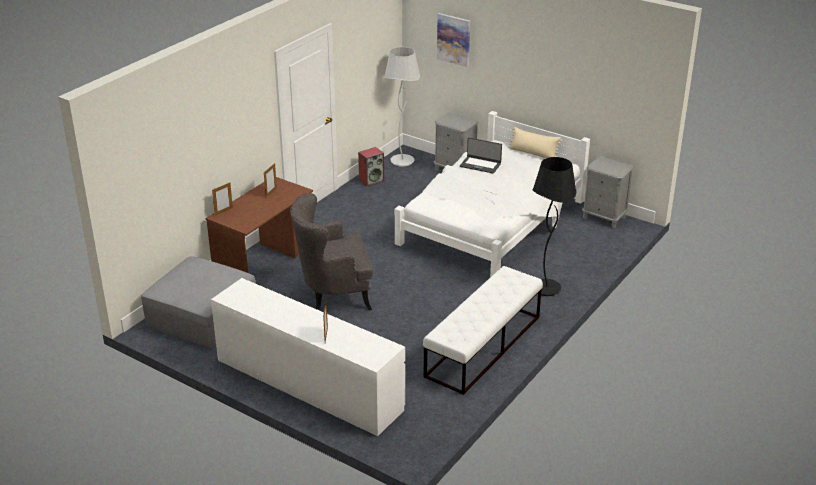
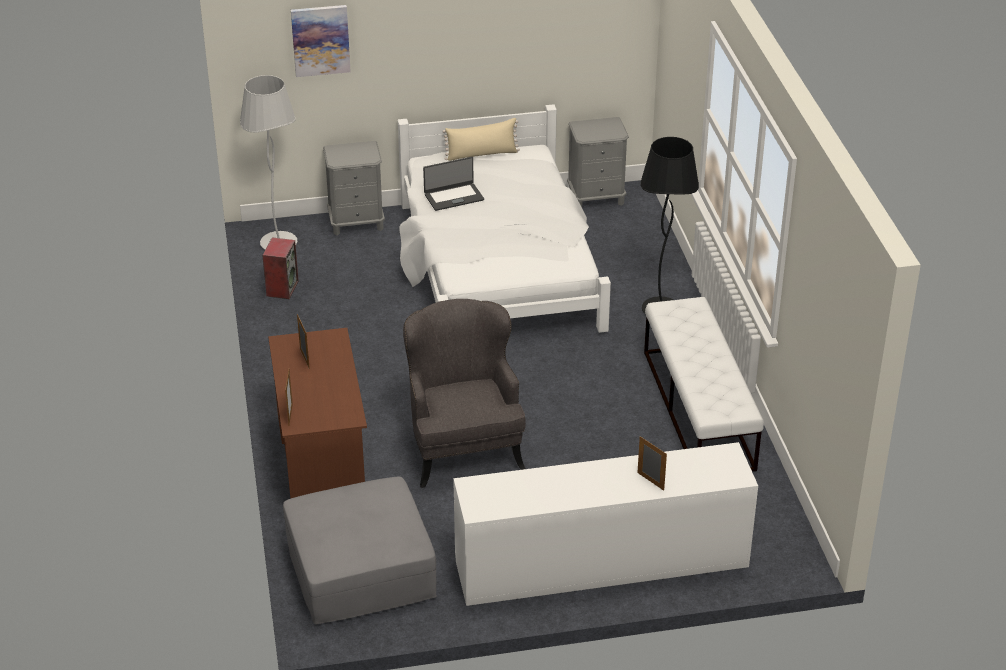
camera: 45 degrees left, 5 degrees up
(334, 293) = (463, 449): grey armchair -> grey armchair turned 135 degrees clockwise

